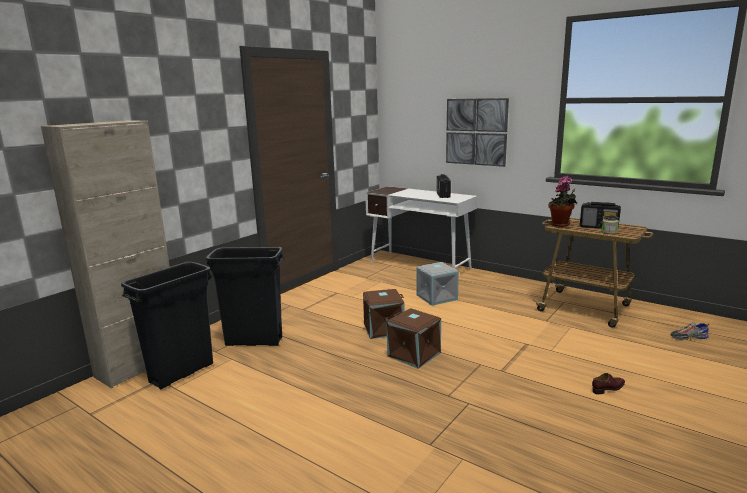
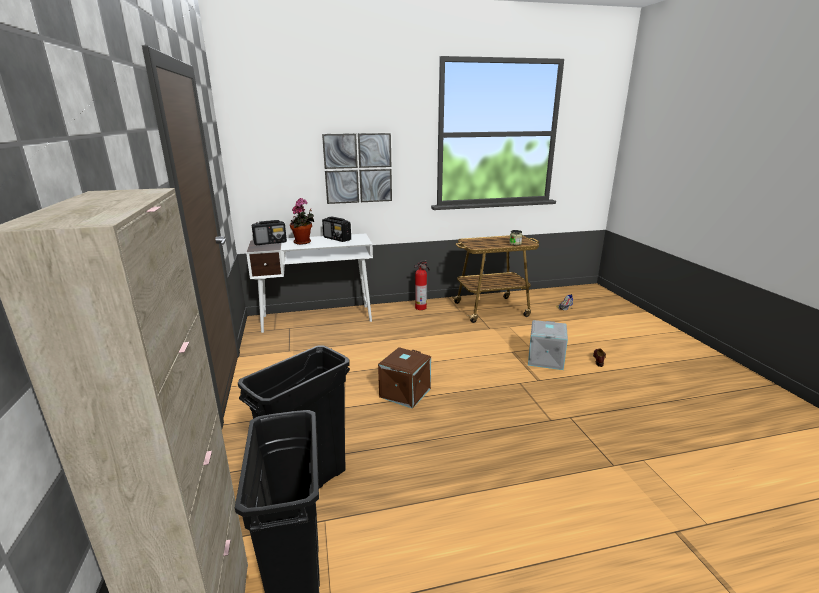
camera: 50 degrees left, 5 degrees up
(414, 354) = (469, 401): brown storage box -> none
(436, 297) = (388, 342): grey storage box -> grey storage box (544, 359)
(516, 284) = (421, 307): none -> fire extinguisher
(560, 225) = (477, 245): potted plant -> potted plant (303, 242)
(599, 227) = (499, 241): radio -> radio (270, 242)

